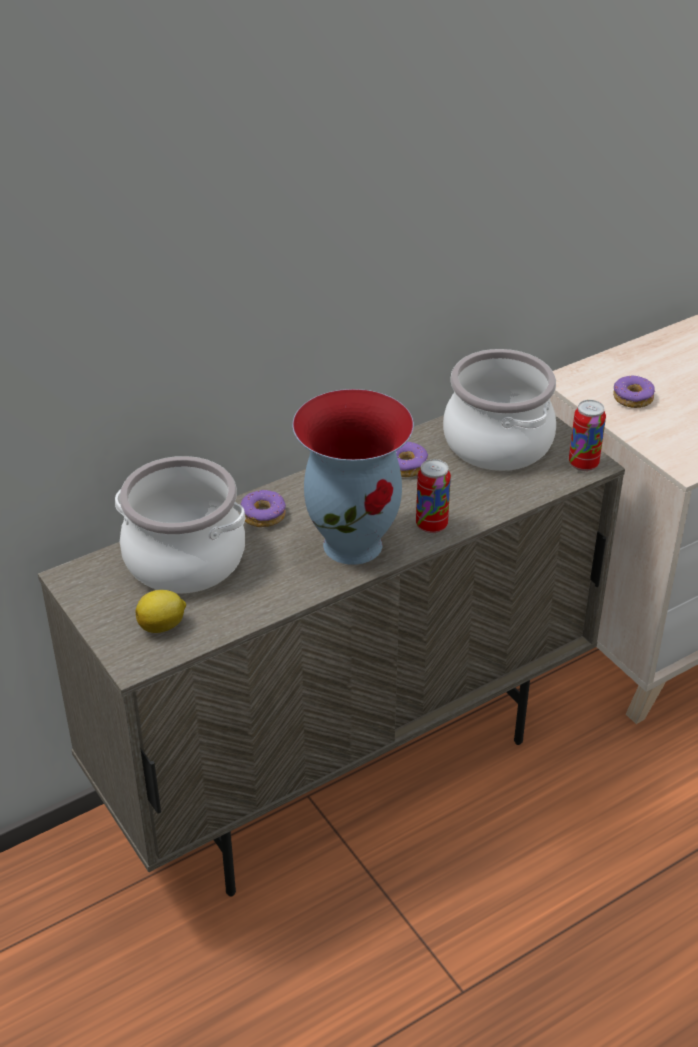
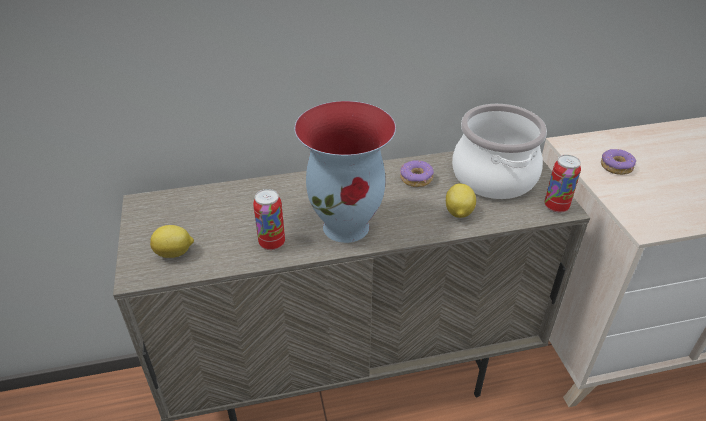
camera: 20 degrees right, 0 degrees up
(185, 558) = (223, 208): cooking pot -> none
(263, 515) = (295, 190): donut -> none
(431, 525) = (413, 226): can -> can (272, 243)
(476, 497) = (458, 213): none -> lemon

